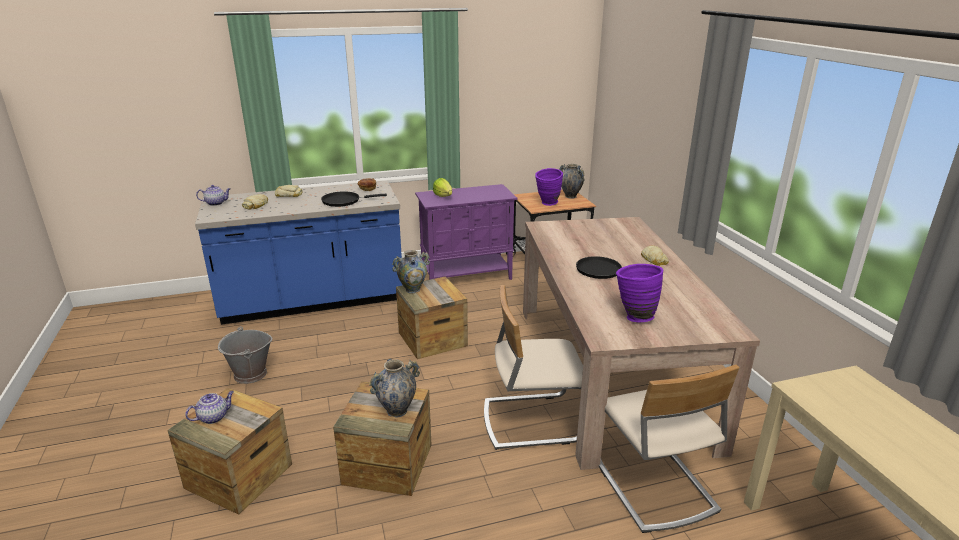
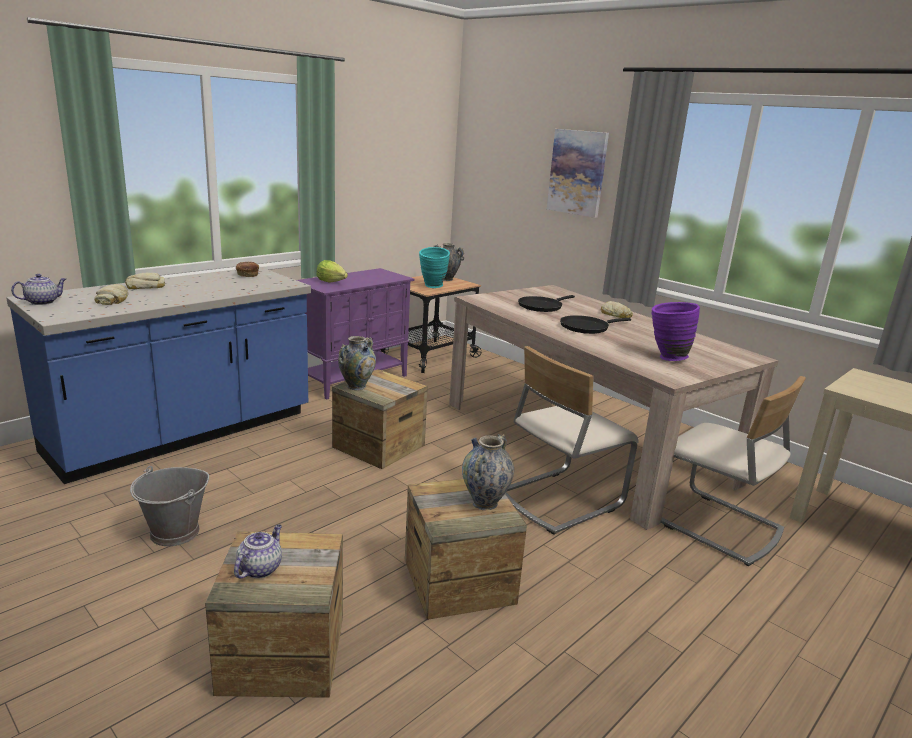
camera: 30 degrees left, 5 degrees down
(344, 201) = (236, 288): black frying pan -> black frying pan (542, 306)
(547, 204) = (433, 287): purple vase -> turquoise vase
(673, 109) = (577, 172): none -> picture

